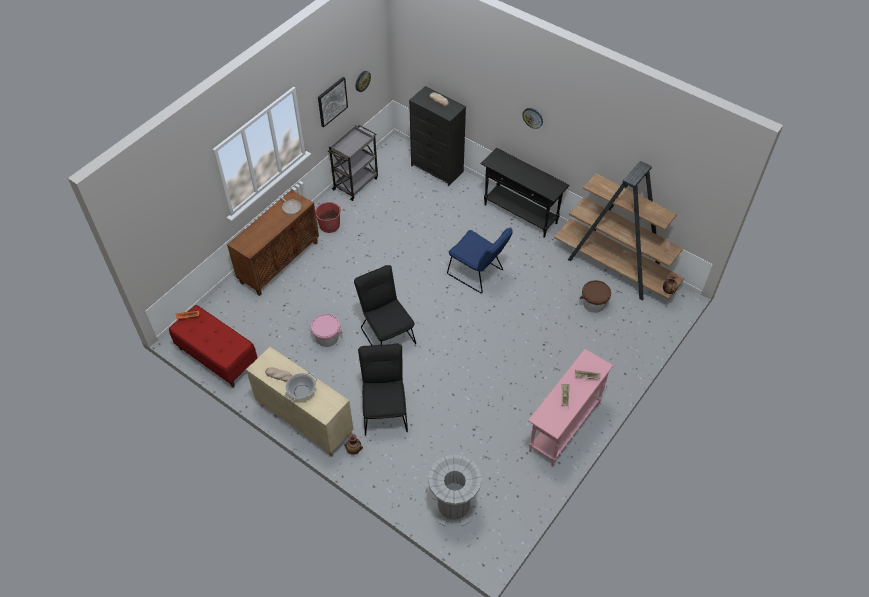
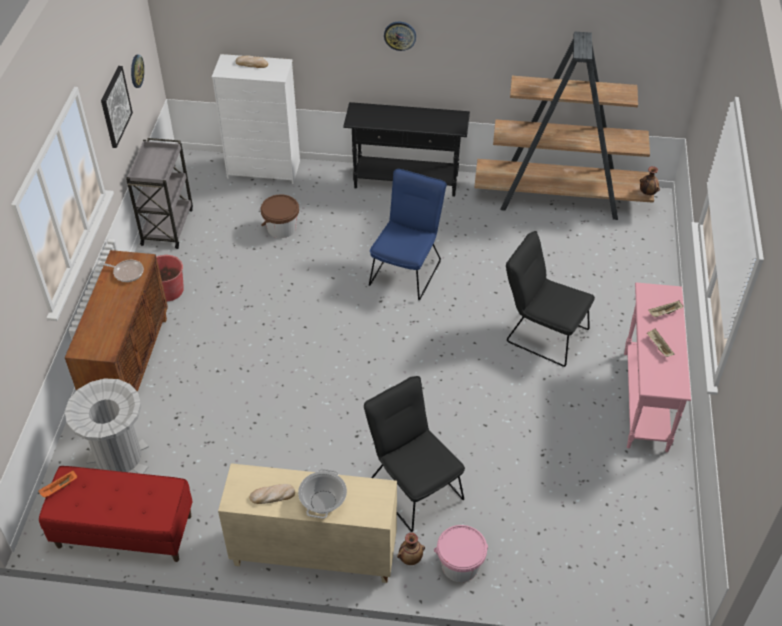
camera: 30 degrees left, 5 degrees down
(327, 338) = (267, 432): pink bucket -> pink bucket (460, 565)
(386, 333) = (343, 390): black chair -> black chair (542, 333)
(437, 169) = (264, 169): black dresser -> white dresser
(453, 506) = (590, 562): grey trash can -> grey trash can (119, 459)
(478, 274) = (407, 269): blue chair -> blue chair turned 75 degrees counterclockwise
(593, 304) = (568, 246): brown bucket -> brown bucket (281, 228)

